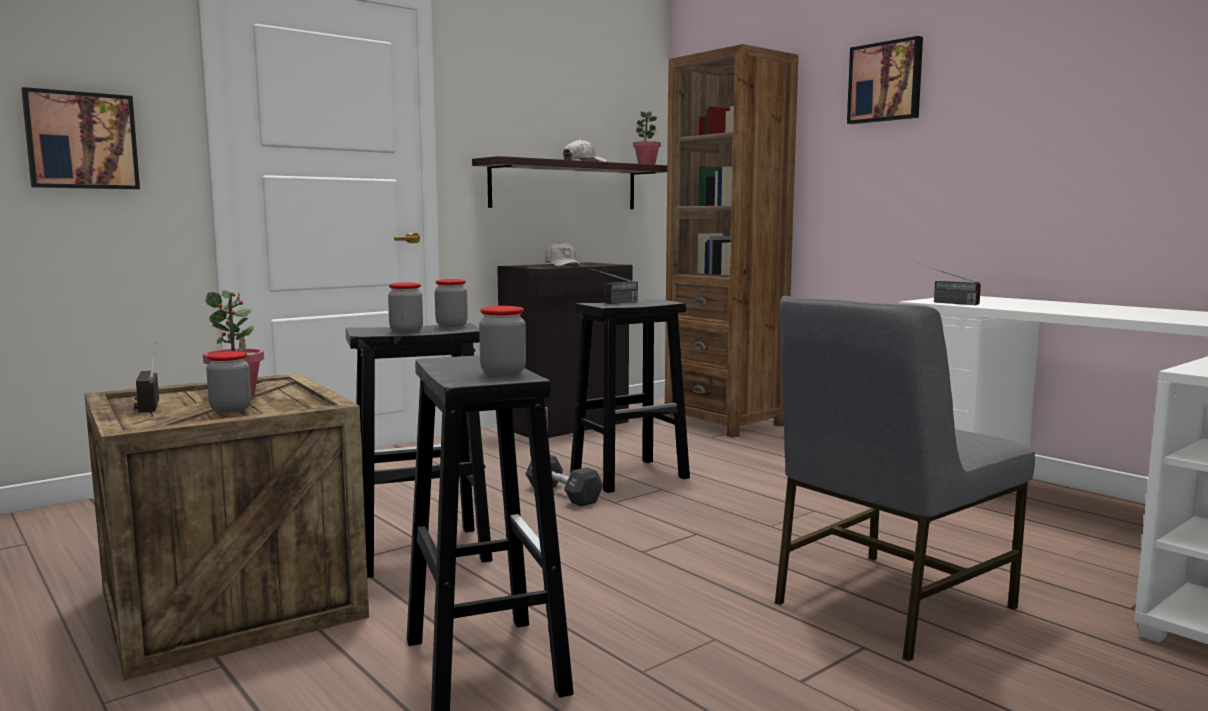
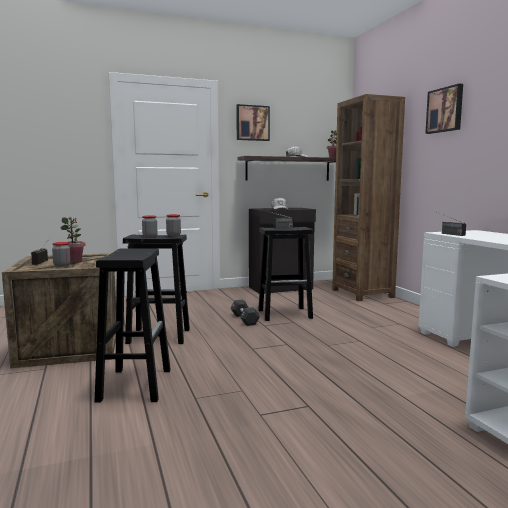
camera: 20 degrees right, 0 degrees up
(81, 141) = (61, 154): picture -> picture (252, 123)
(503, 373) = (133, 256): jar -> none
(888, 604) = (344, 389): grey chair -> none

